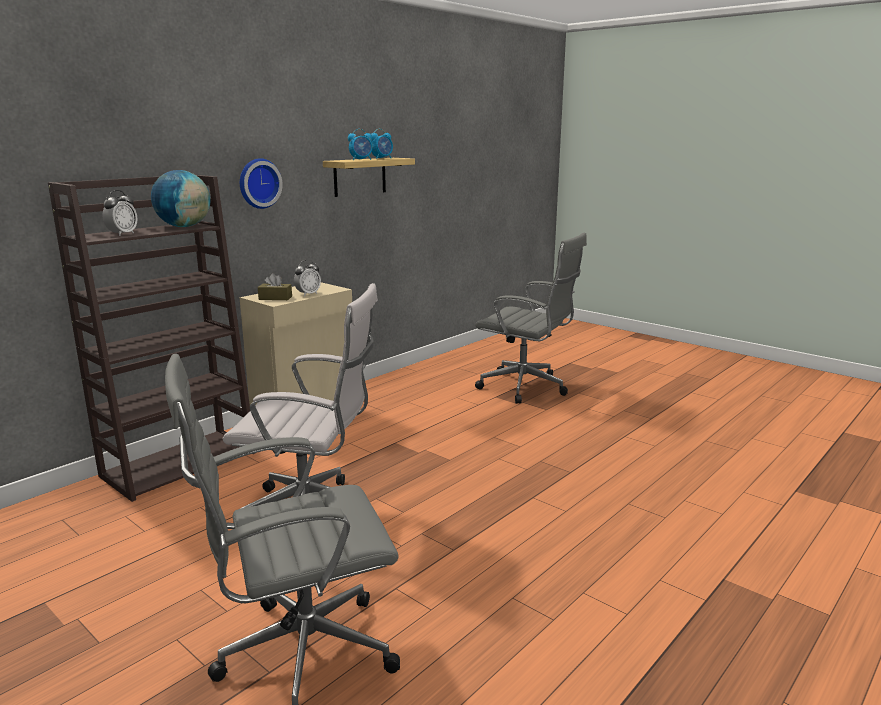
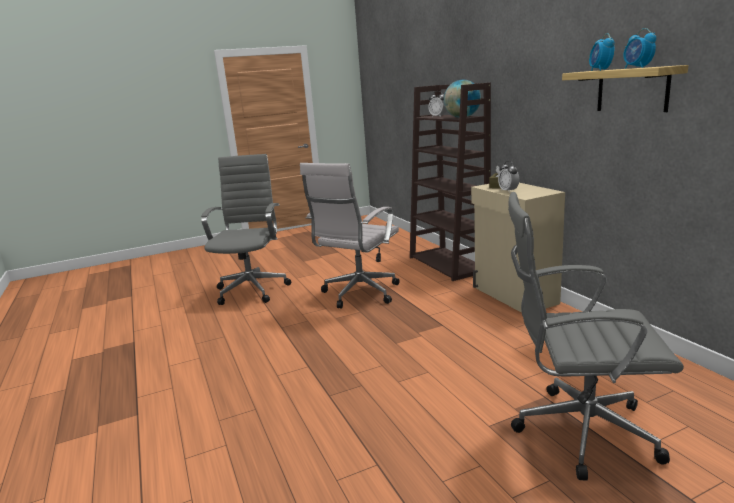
camera: 115 degrees right, 0 degrees up
(258, 183) = (532, 91): wall clock -> none
(526, 388) = (578, 431): grey office chair -> grey office chair turned 45 degrees clockwise

